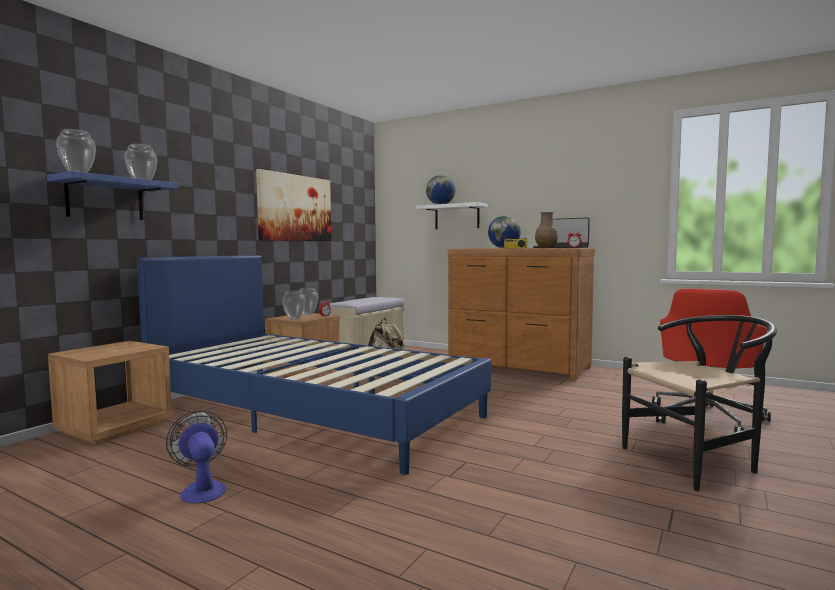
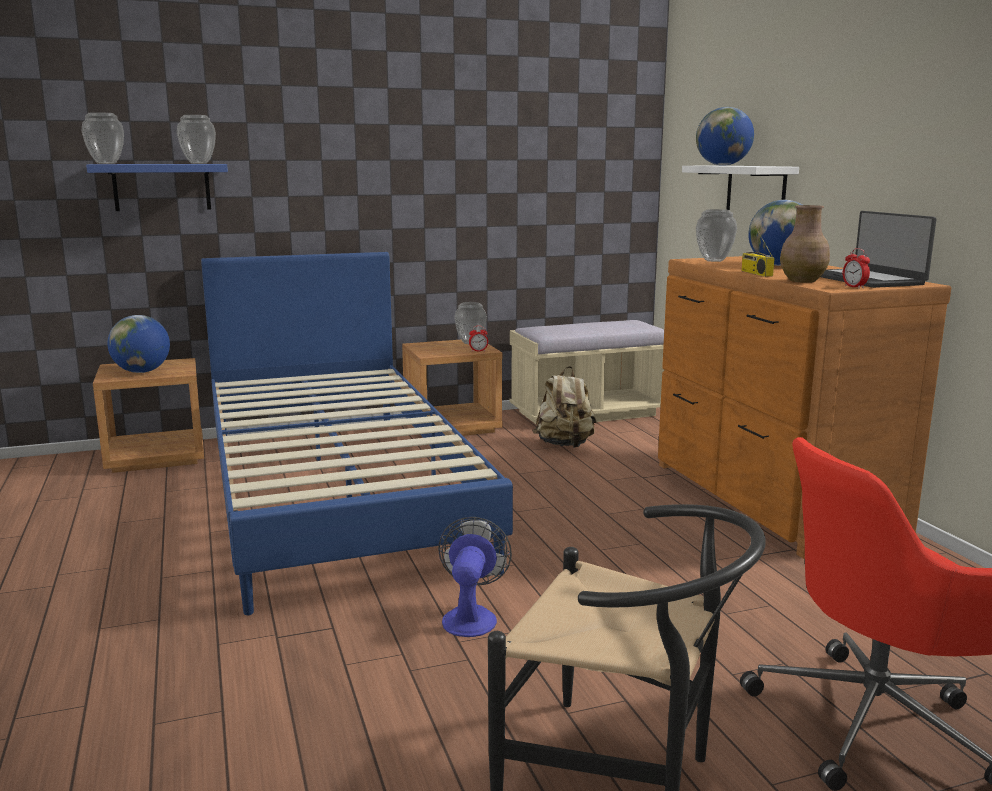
camera: 40 degrees right, 10 degrees up
(111, 351) = (142, 372): none -> globe
(201, 489) = (82, 554): fan -> fan (471, 616)
(294, 319) = (430, 350): vase -> vase (714, 261)
(295, 208) = (469, 175): picture -> none

